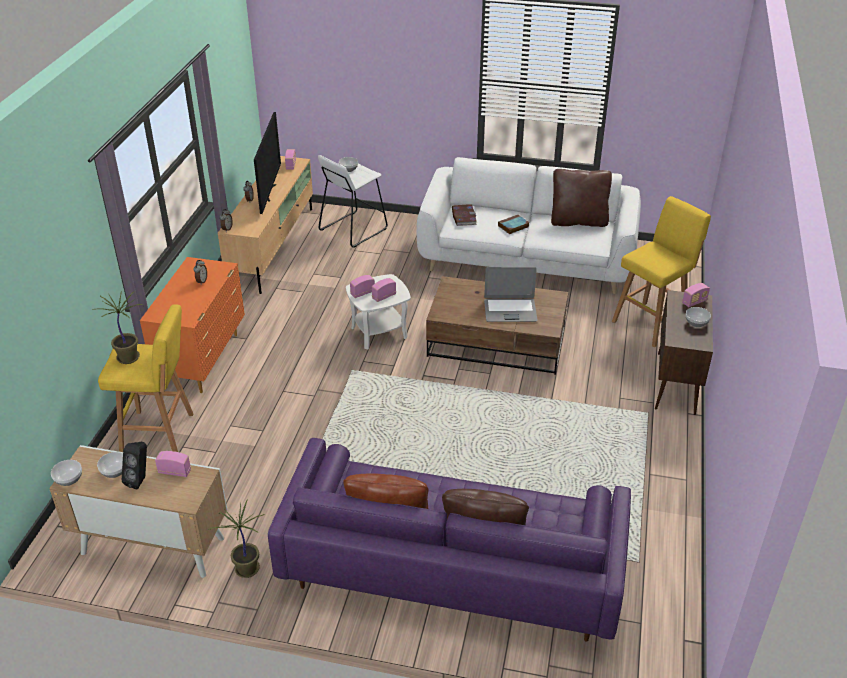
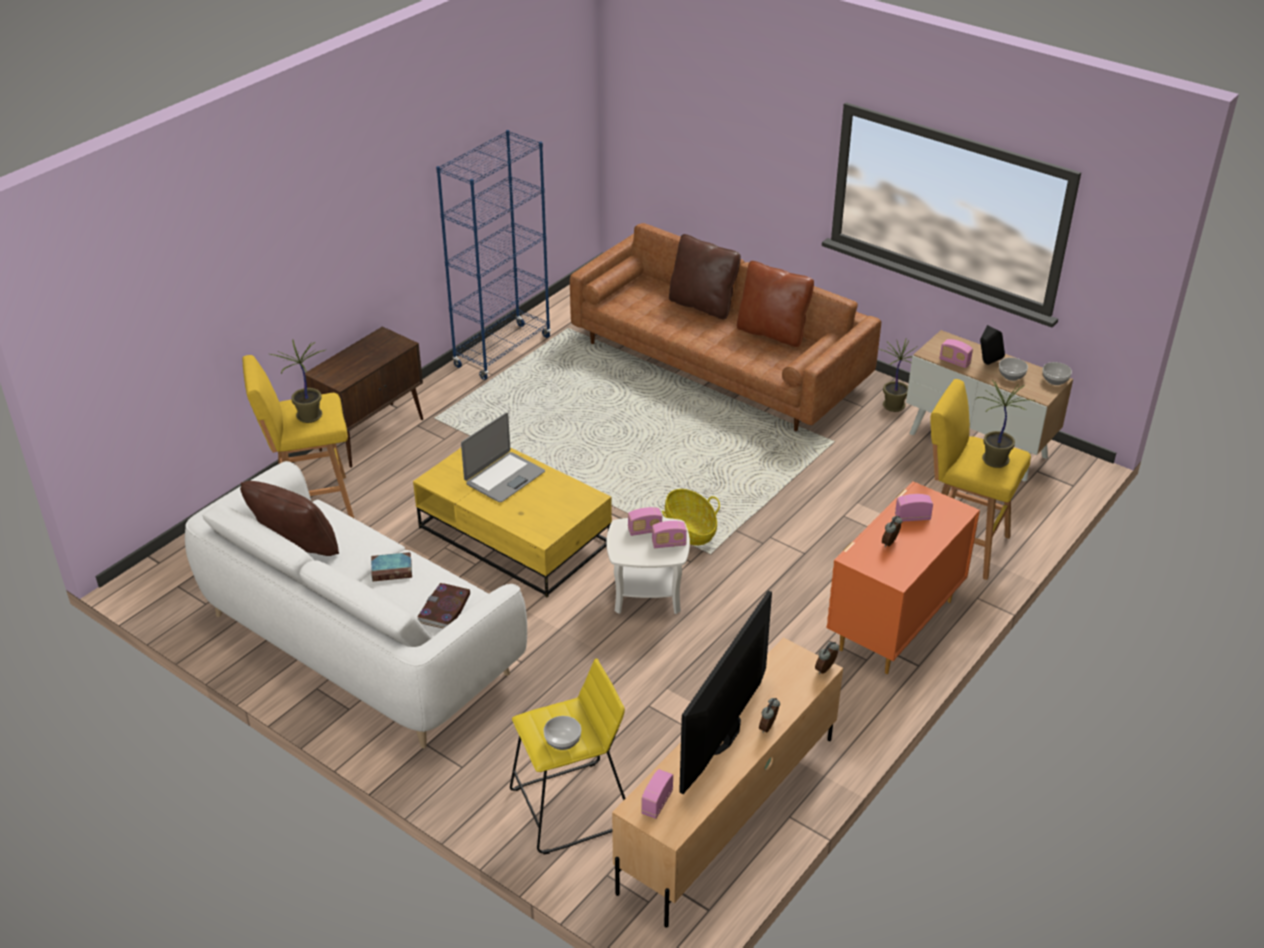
camera: 155 degrees left, 0 degrees up
(353, 229) = (570, 808): white stool -> yellow stool
(376, 383) = (690, 530): none -> basket
(452, 567) = (718, 363): purple sofa -> brown sofa
(497, 342) = (513, 535): brown coffee table -> yellow coffee table
(510, 310) = (504, 478): laptop -> laptop turned 105 degrees clockwise
(652, 252) = (309, 417): none -> potted plant
(668, 505) = (502, 352): none -> blue bookcase
(694, 302) = (331, 371): radio -> radio (912, 517)
(696, 322) = (360, 353): bowl -> none

